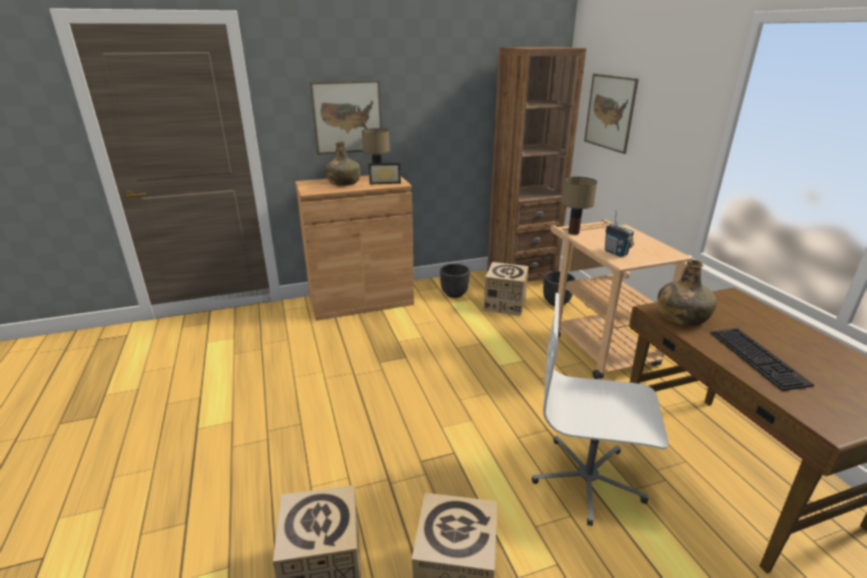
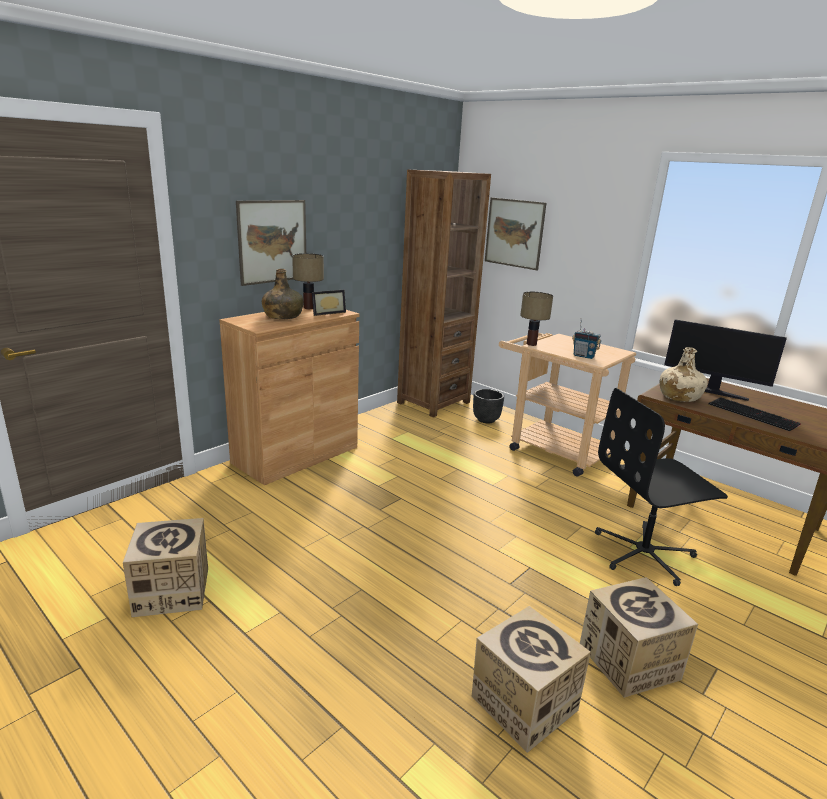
camera: 30 degrees left, 5 degrees down
(454, 294) = (387, 429): black planter -> none
(505, 304) = (443, 430): cardboard box -> cardboard box (172, 591)
(588, 479) = (644, 554): white office chair -> black office chair
(681, 317) = (678, 397): green bottle -> beige bottle
(740, 319) = (712, 391): none -> monitor

